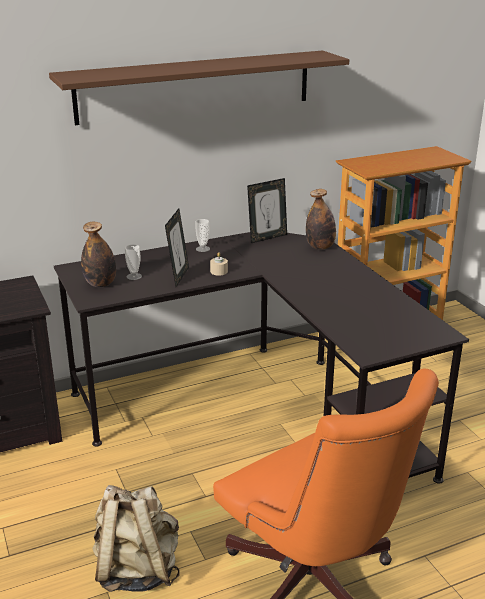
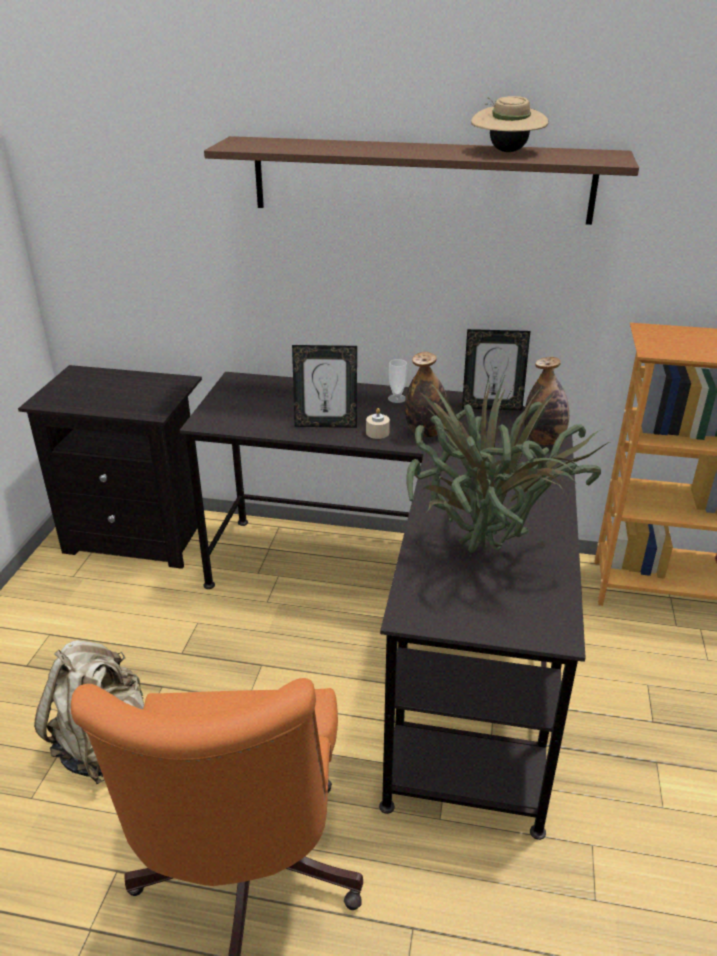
camera: 35 degrees right, 5 degrees up
(100, 284) = (239, 407): bottle -> bottle (426, 433)
(134, 276) = (281, 409): cup -> none
(178, 276) = (326, 424): picture frame -> picture frame turned 45 degrees clockwise
(260, 59) = (506, 151): none -> beige hat
(367, 313) = (484, 556): none -> potted plant

